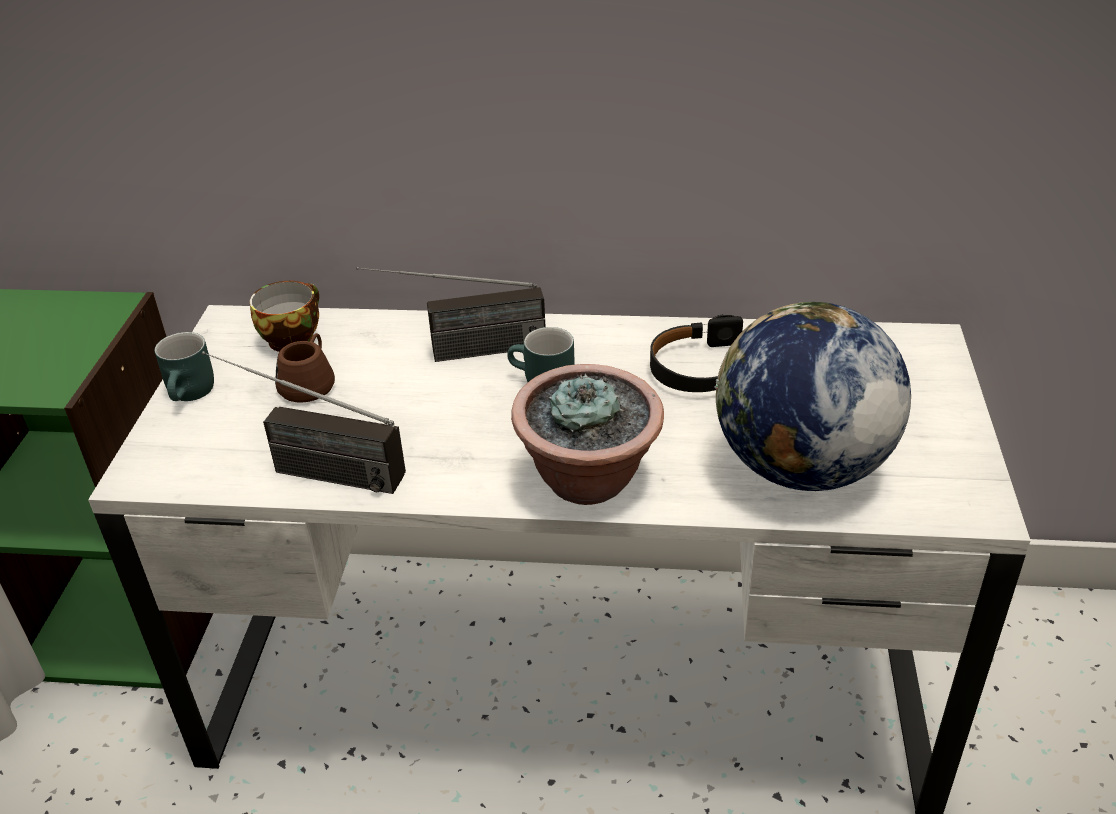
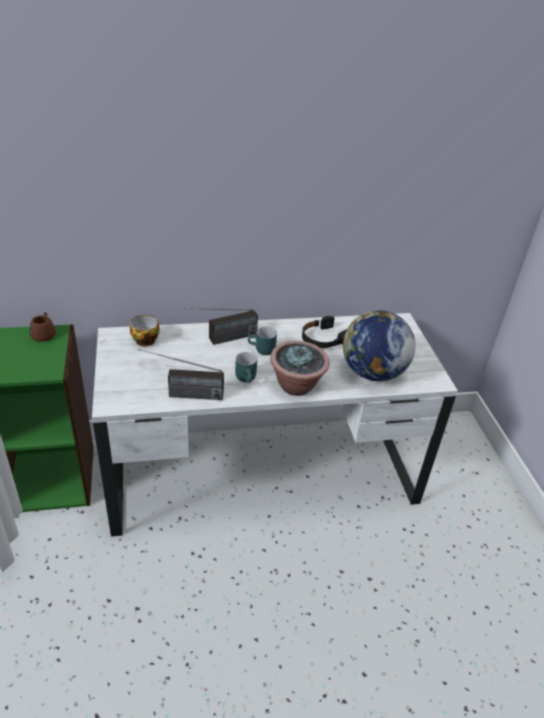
camera: 20 degrees left, 0 degrees up
(193, 394) = (114, 368): turquoise mug -> turquoise mug (247, 378)
(310, 382) = (163, 358): brown mug -> brown mug (44, 333)

